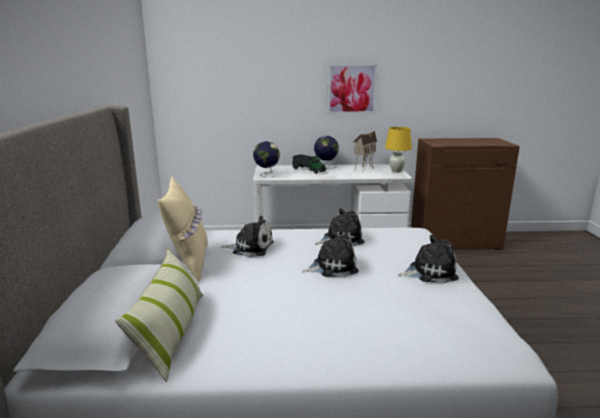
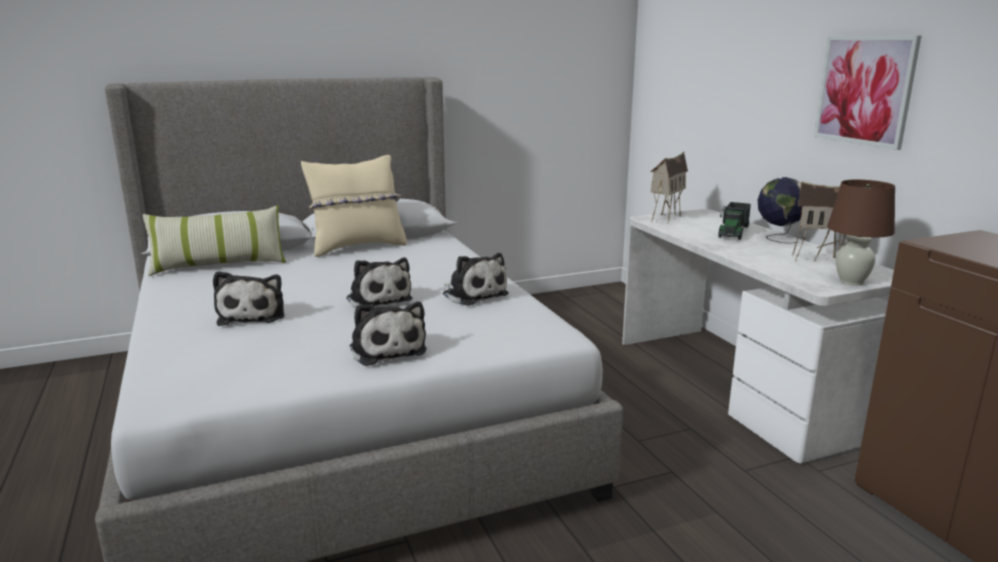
camera: 70 degrees right, 0 degrees up
(250, 248) = (412, 261): plush toy -> plush toy (253, 315)
(266, 174) = (664, 218): globe -> toy house
(396, 171) = (851, 281): yellow table lamp -> brown table lamp

